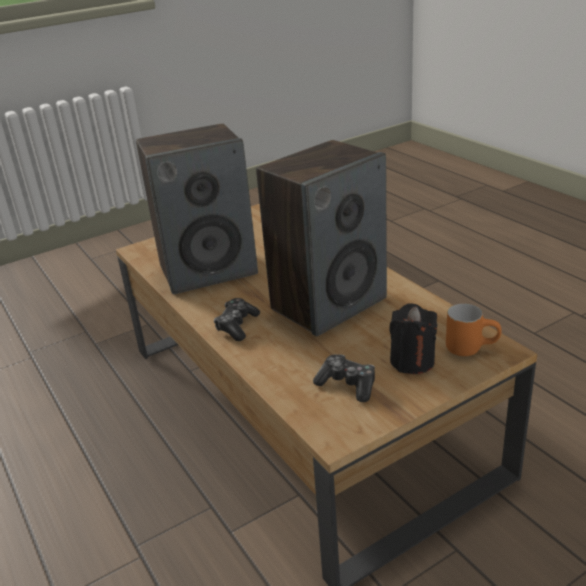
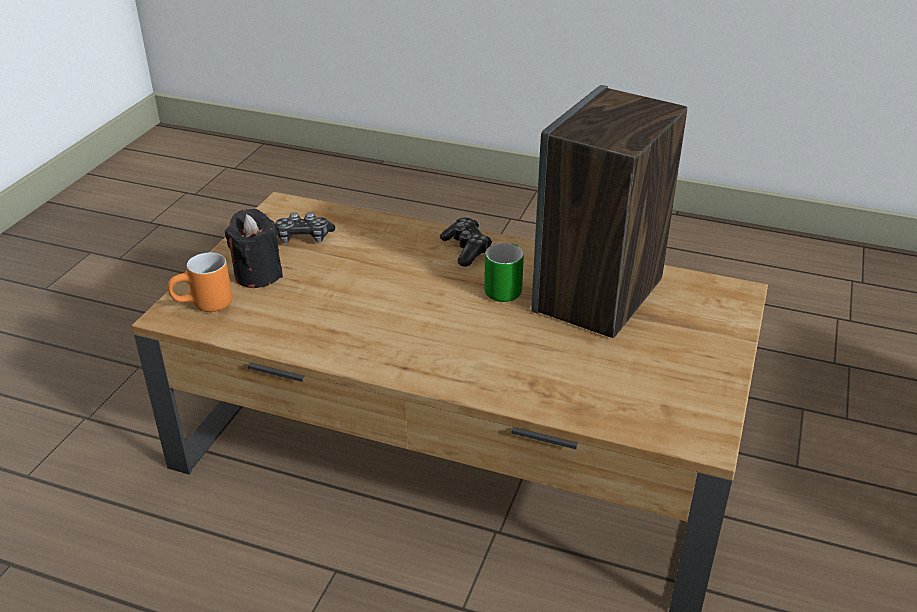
camera: 140 degrees right, 5 degrees up
(252, 292) = (503, 288): none -> green mug
(328, 303) = (399, 304): speaker -> none

